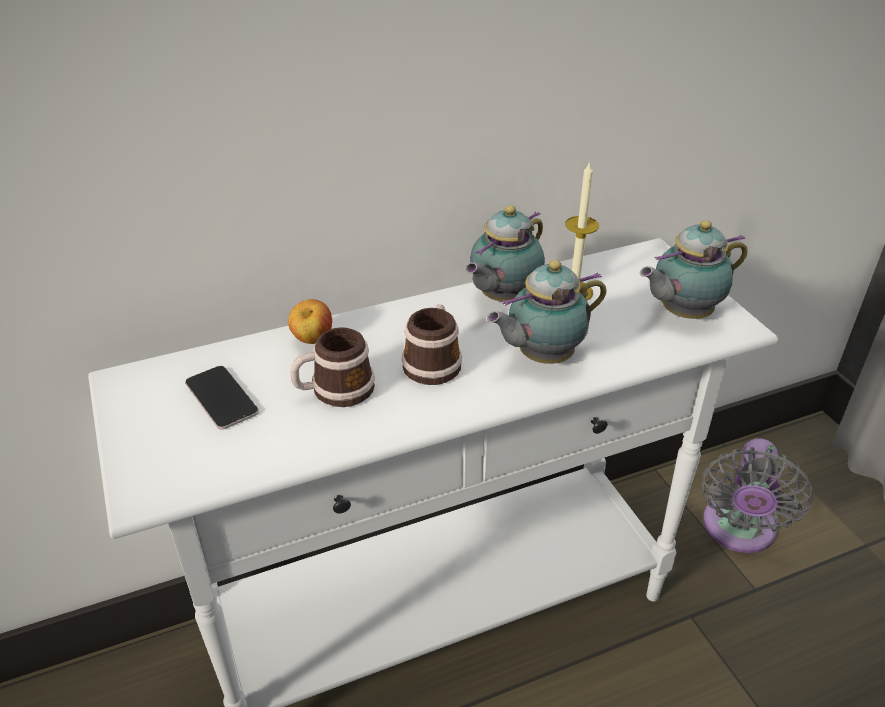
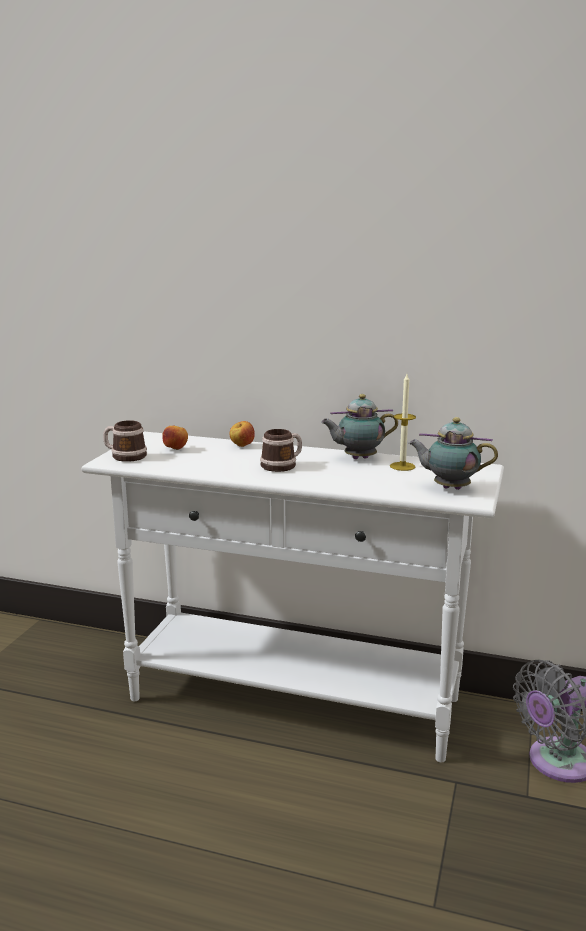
camera: 40 degrees right, 20 degrees down
(221, 398) = (176, 449): phone -> apple
(334, 391) = (223, 460): mug -> mug (124, 456)
(541, 357) = (337, 478): teapot -> none

